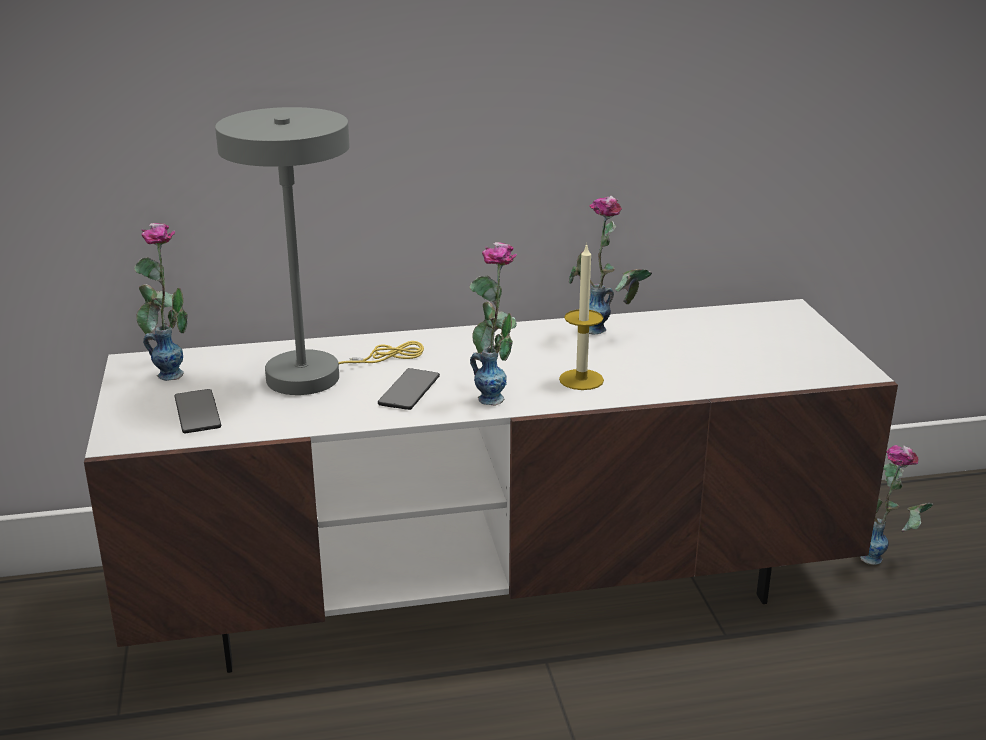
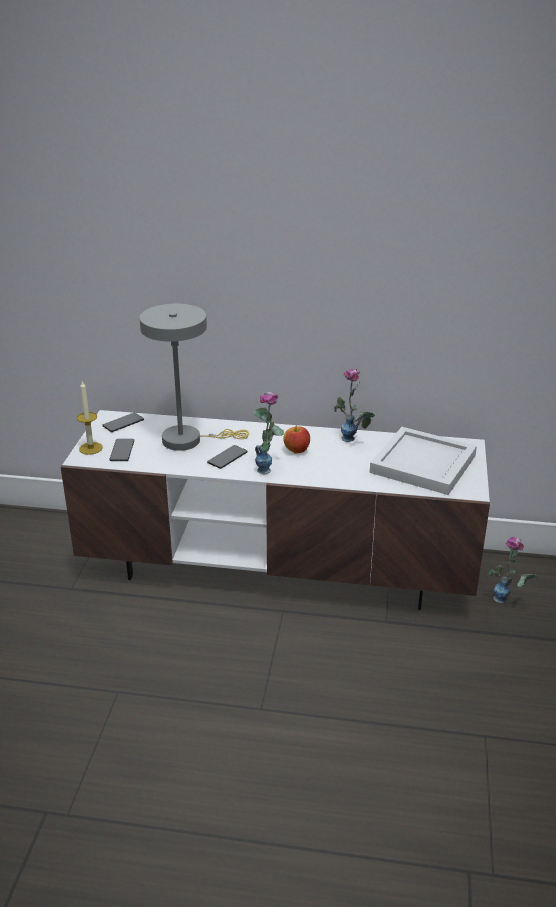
camera: 20 degrees right, 5 degrees up
(170, 368) = (123, 423): vase -> phone
(523, 360) = (297, 450): none -> apple
(581, 379) = (318, 468): candle -> candle (90, 448)
(747, 347) = (424, 465): none -> white tray

